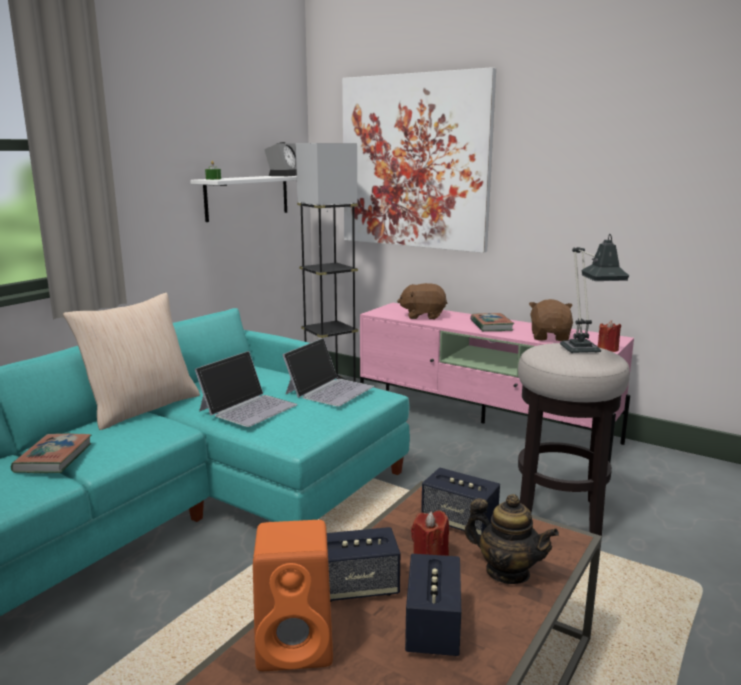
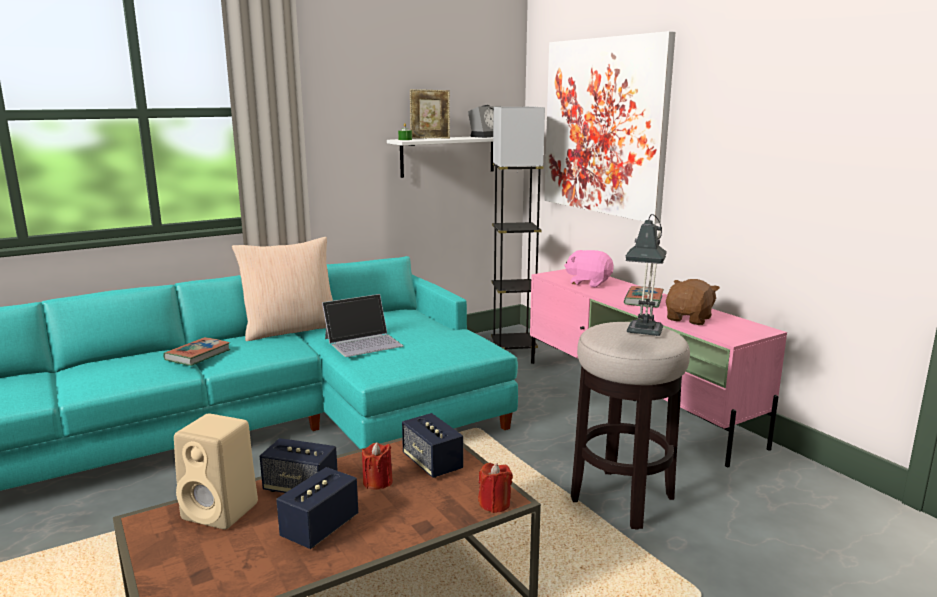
camera: 25 degrees right, 0 degrees up
(235, 178) = (430, 138): none -> picture frame
(298, 644) = (222, 511): orange speaker -> beige speaker
(329, 389) = (444, 338): laptop -> none
(423, 316) = (588, 283): brown plush toy -> pink plush toy
(507, 572) = (423, 508): teapot -> none
(607, 349) = (734, 339): red candle -> red candle (494, 504)

